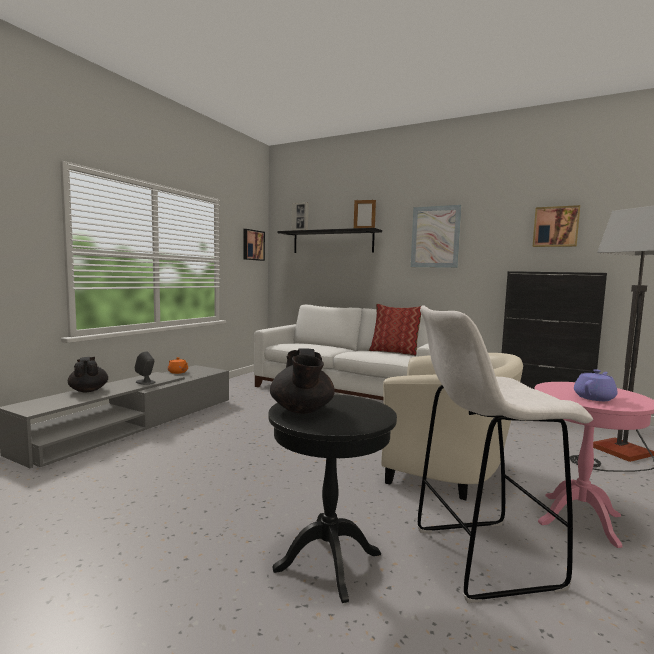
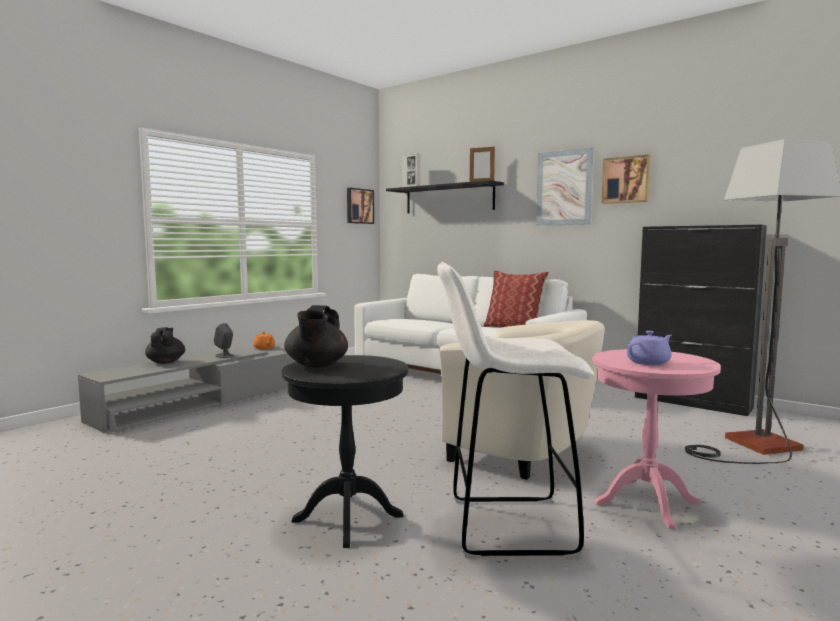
camera: 10 degrees right, 0 degrees up
(555, 227) = (706, 169): picture -> picture (626, 180)

